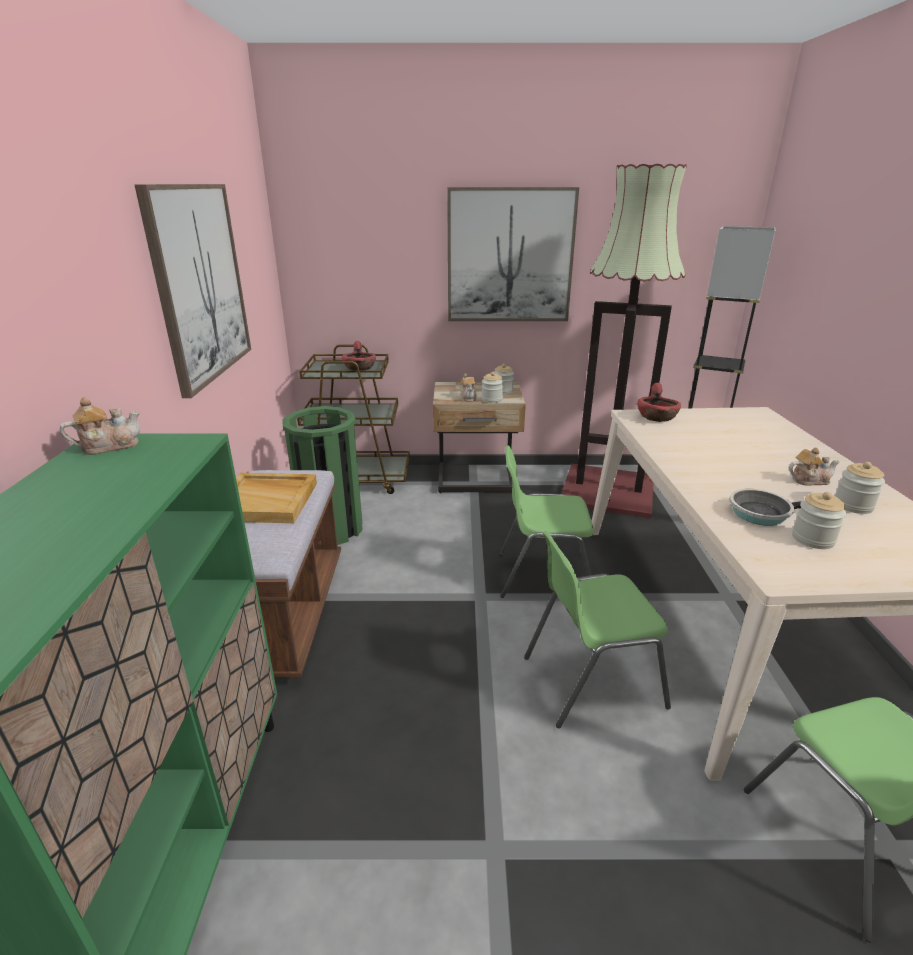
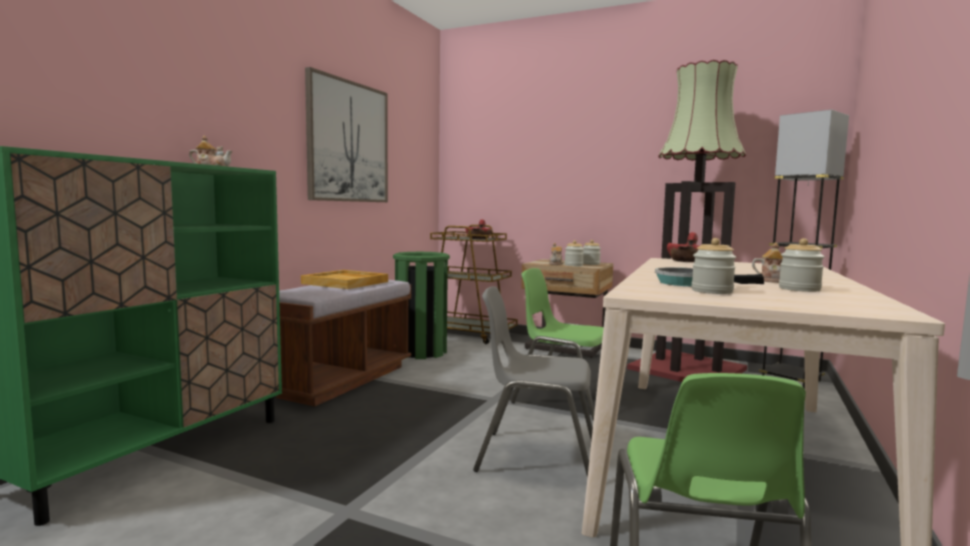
camera: 25 degrees right, 20 degrees down
(510, 256) = (607, 157): picture -> none
(590, 680) = (535, 456): green chair -> grey chair

